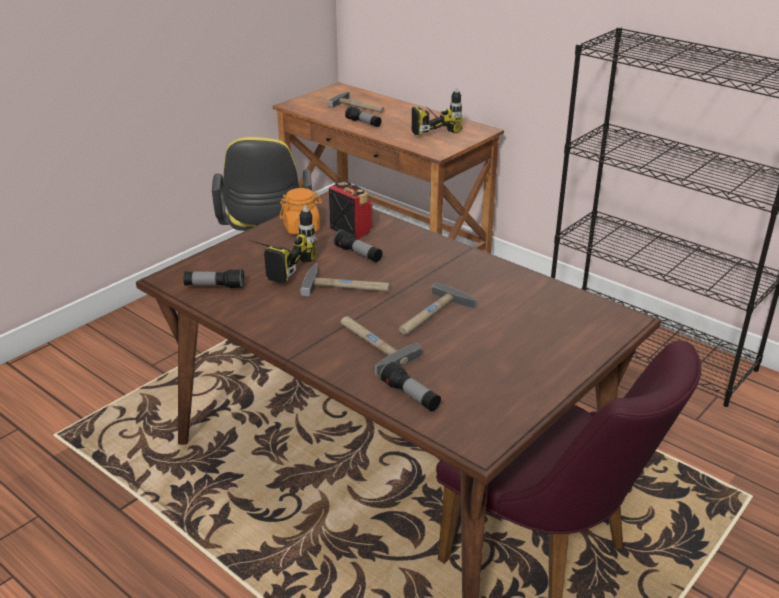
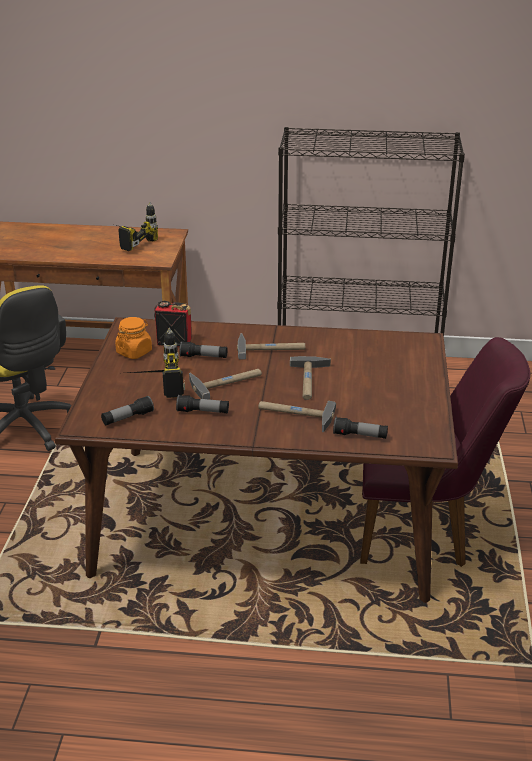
camera: 35 degrees left, 0 degrees up
(359, 107) = (45, 239): hammer -> hammer (270, 349)
(363, 123) = (68, 252): flashlight -> flashlight (203, 412)

